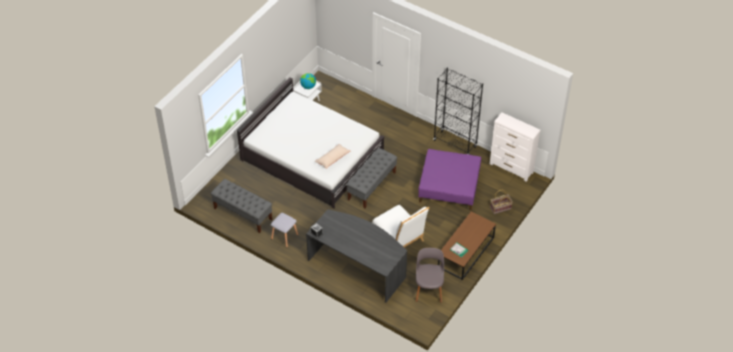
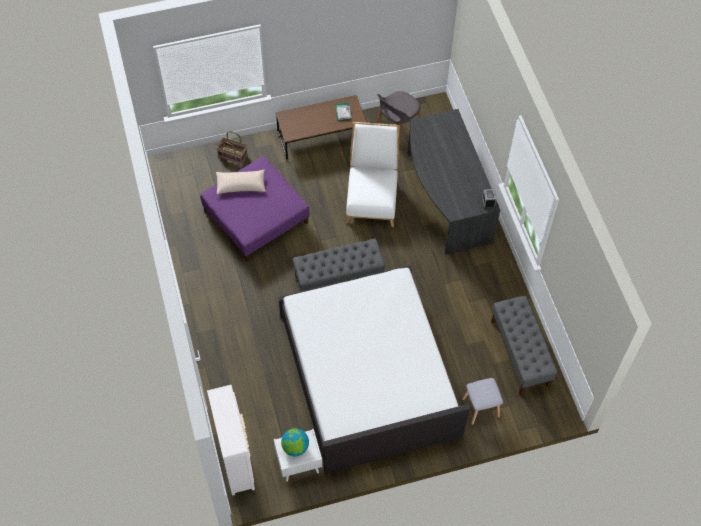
camera: 140 degrees left, 10 degrees up
(284, 236) = (495, 289): grey stool -> grey stool (481, 408)
(332, 158) = (374, 299): beige pillow -> beige pillow (241, 185)
(455, 143) = (189, 263): black bookcase -> none
(511, 168) = (167, 188): white dresser -> white dresser (235, 460)

